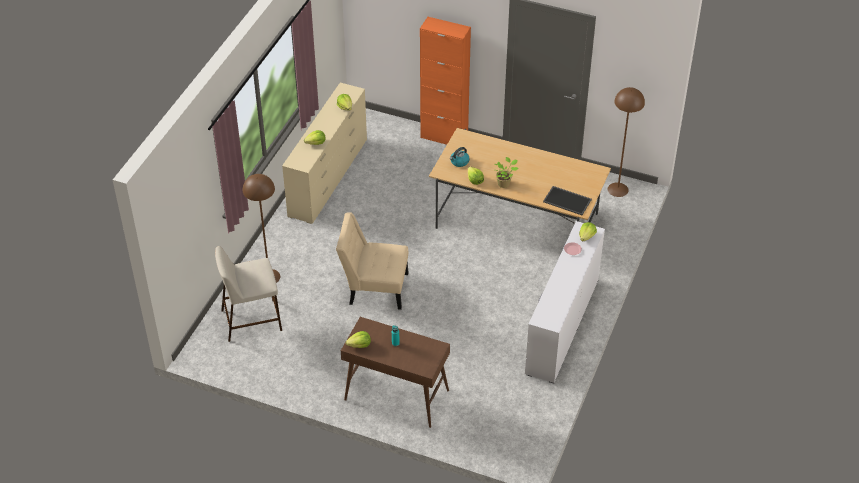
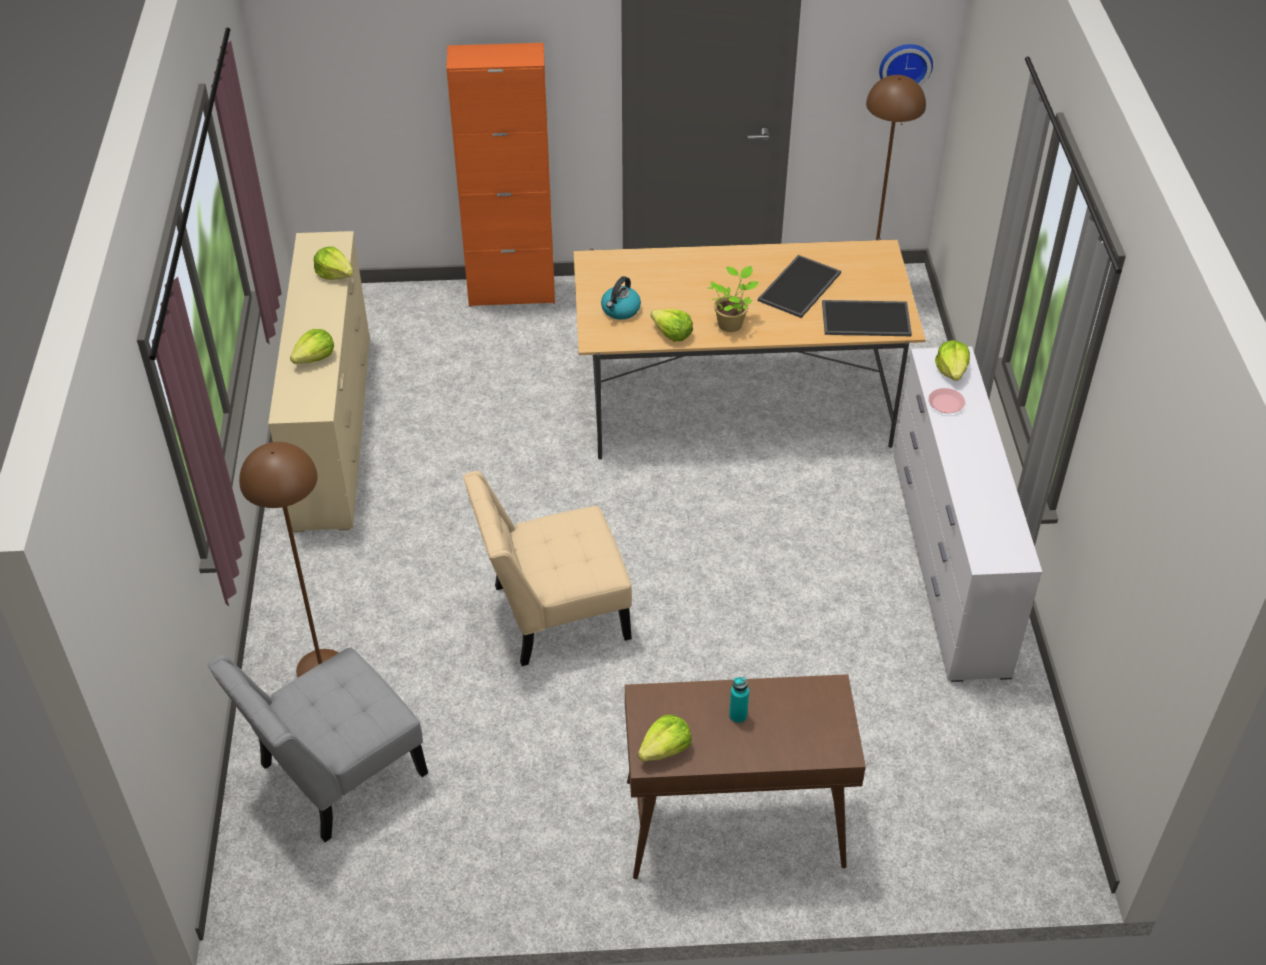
camera: 25 degrees left, 0 degrees up
(252, 320) = (335, 775): beige stool -> grey chair
(547, 177) = (800, 288): none -> tray
(644, 83) = (905, 65): none -> wall clock

